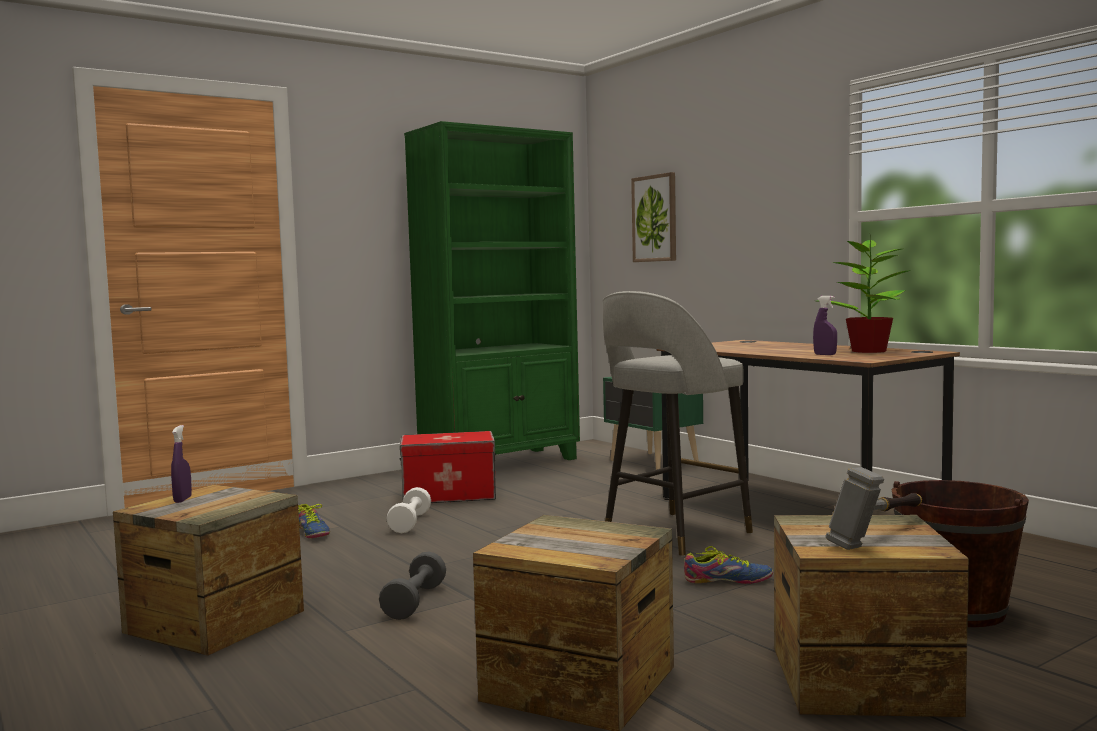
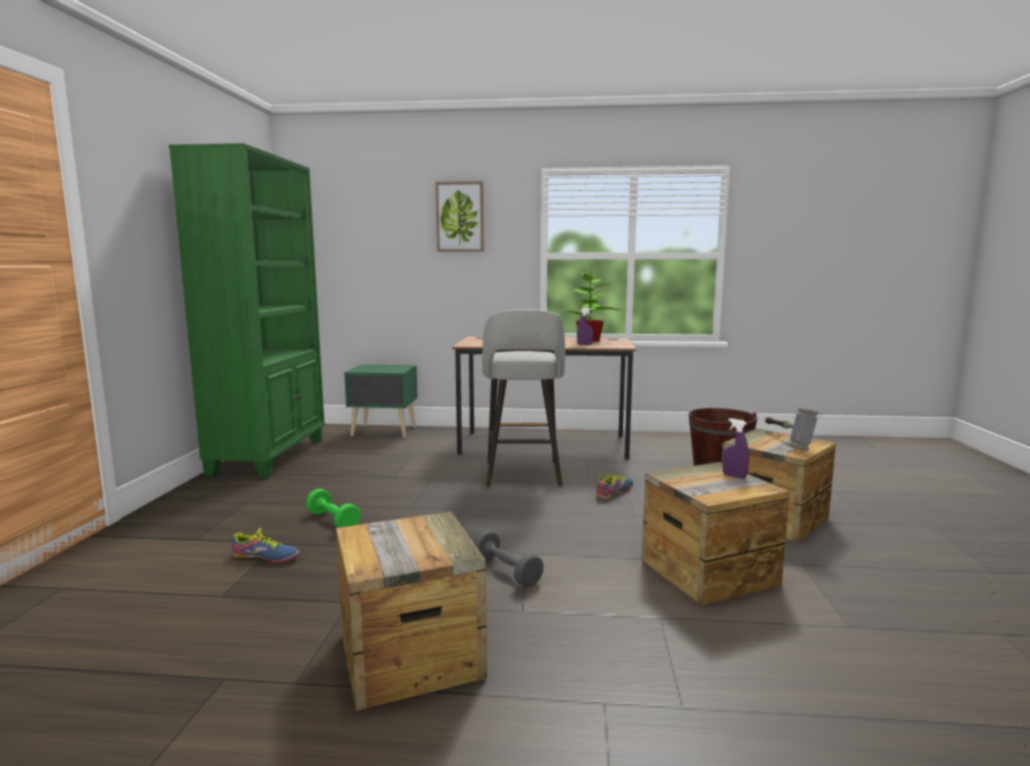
camera: 50 degrees left, 5 degrees up
(182, 499) = (373, 548): purple spray bottle -> purple spray bottle (734, 476)
(410, 523) = (333, 521): white dumbbell -> green dumbbell
(449, 495) = (300, 491): storage box -> none
(655, 218) = (361, 245): picture -> picture (460, 217)

